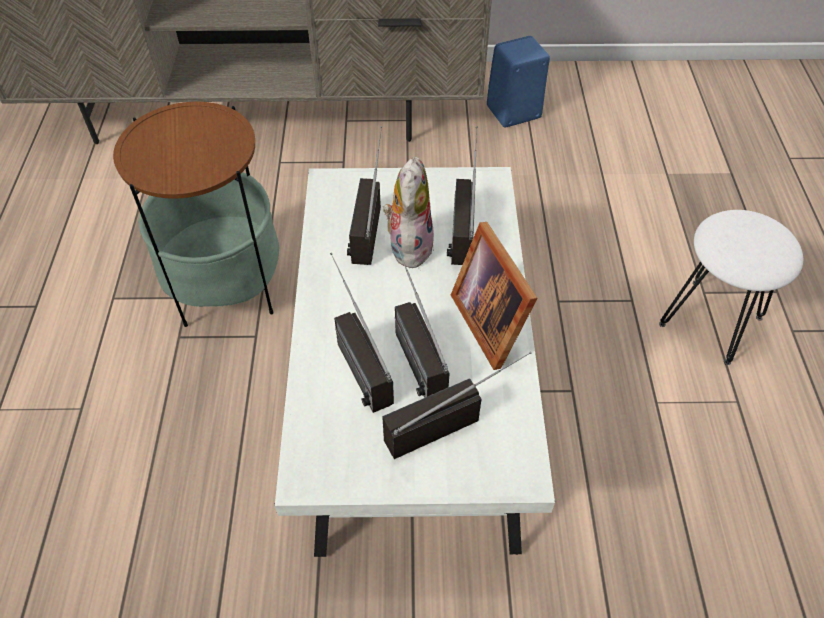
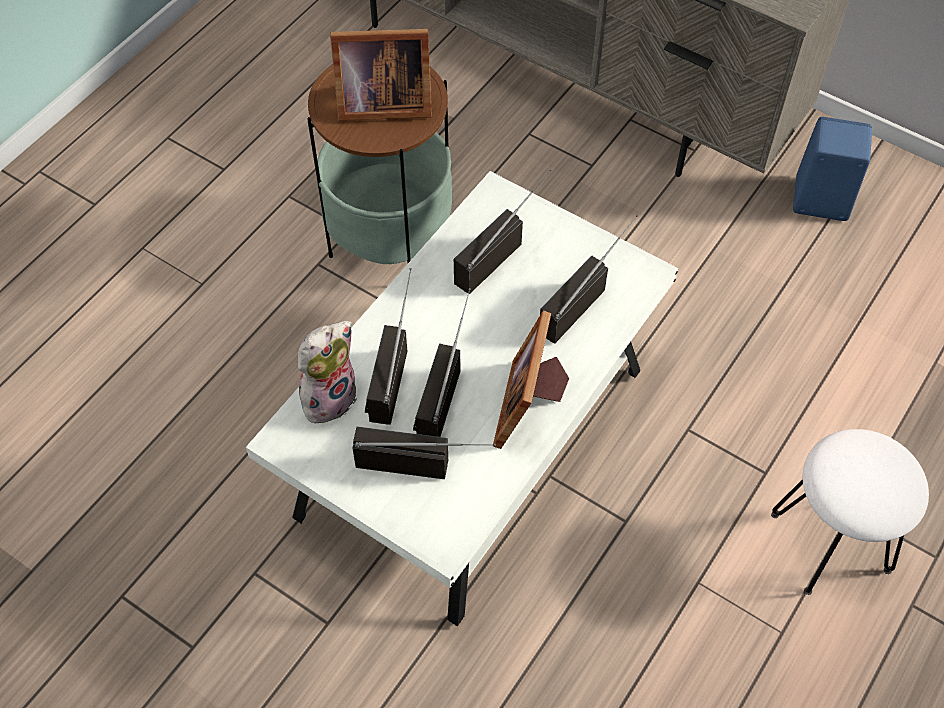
camera: 35 degrees right, 5 degrees up
(189, 146) = (380, 103): none -> picture frame
(408, 245) = (516, 294): plush toy -> plush toy (328, 396)

